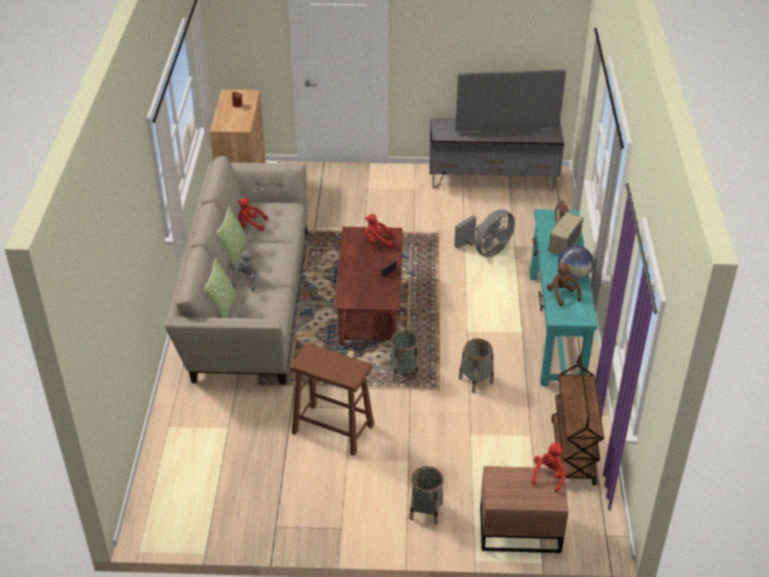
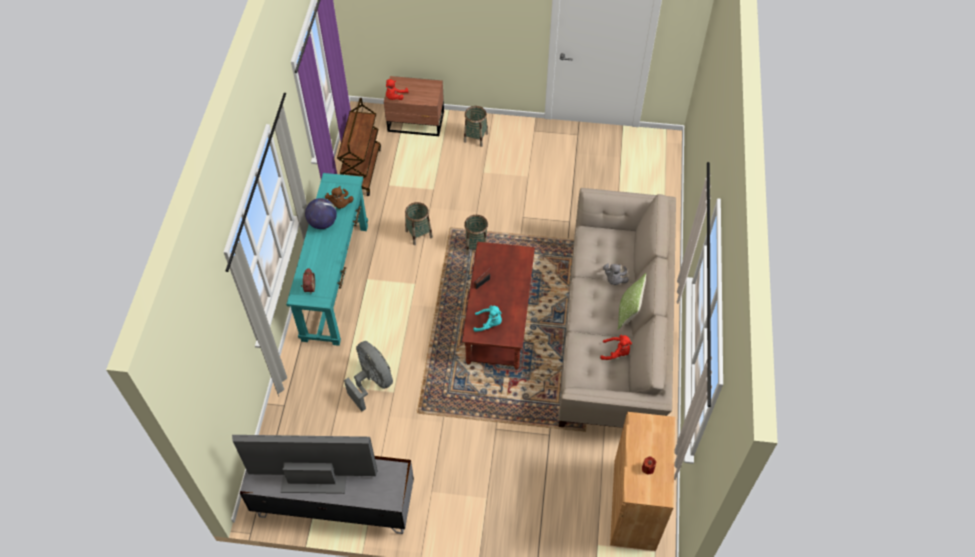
camera: 175 degrees left, 15 degrees up
(223, 308) = (631, 249): pillow -> none
(332, 429) = (537, 200): brown stool -> none
(377, 241) = (489, 323): red plush toy -> turquoise plush toy
(487, 251) = (372, 382): grey fan -> grey fan turned 90 degrees clockwise
(563, 245) = (318, 258): radio -> none

